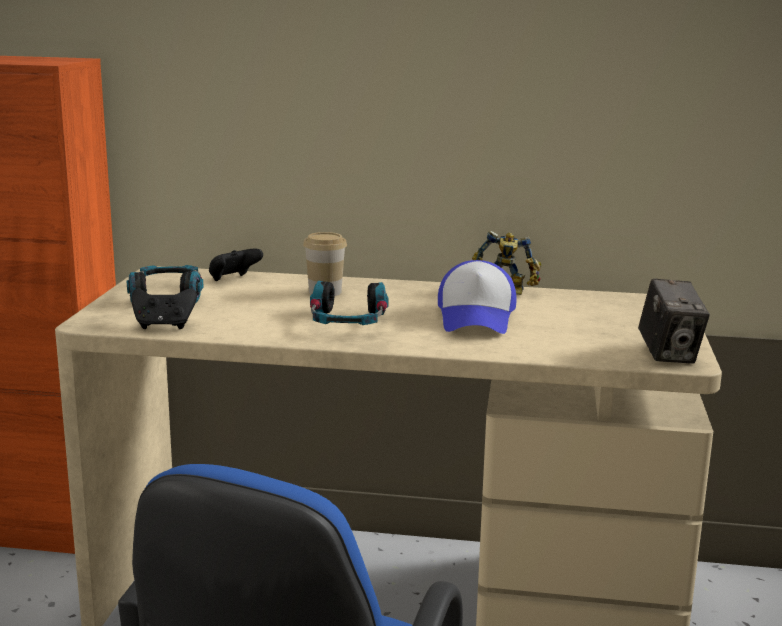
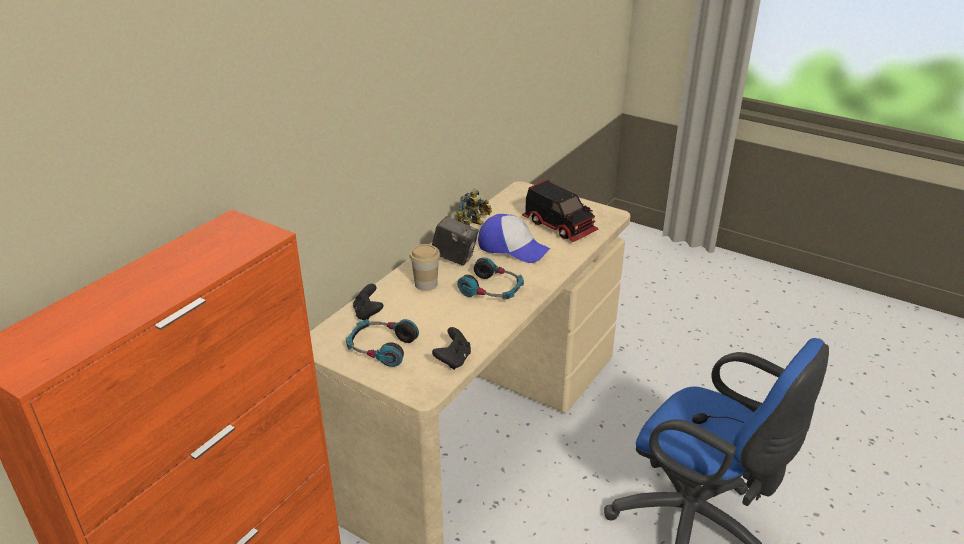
camera: 65 degrees left, 15 degrees up
(584, 334) = (560, 226): none -> toy truck
(669, 354) = (601, 215): camera -> camera (454, 258)

